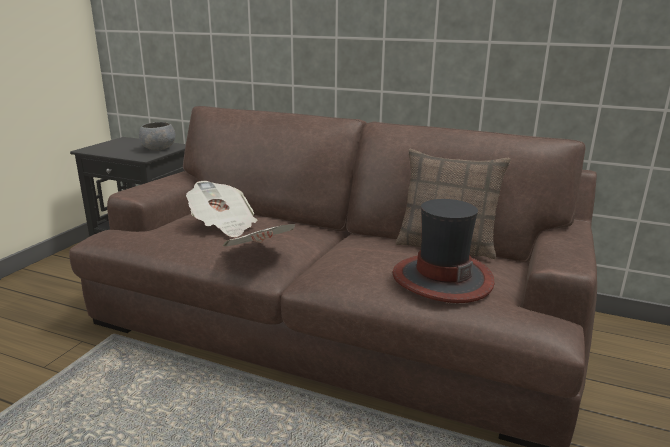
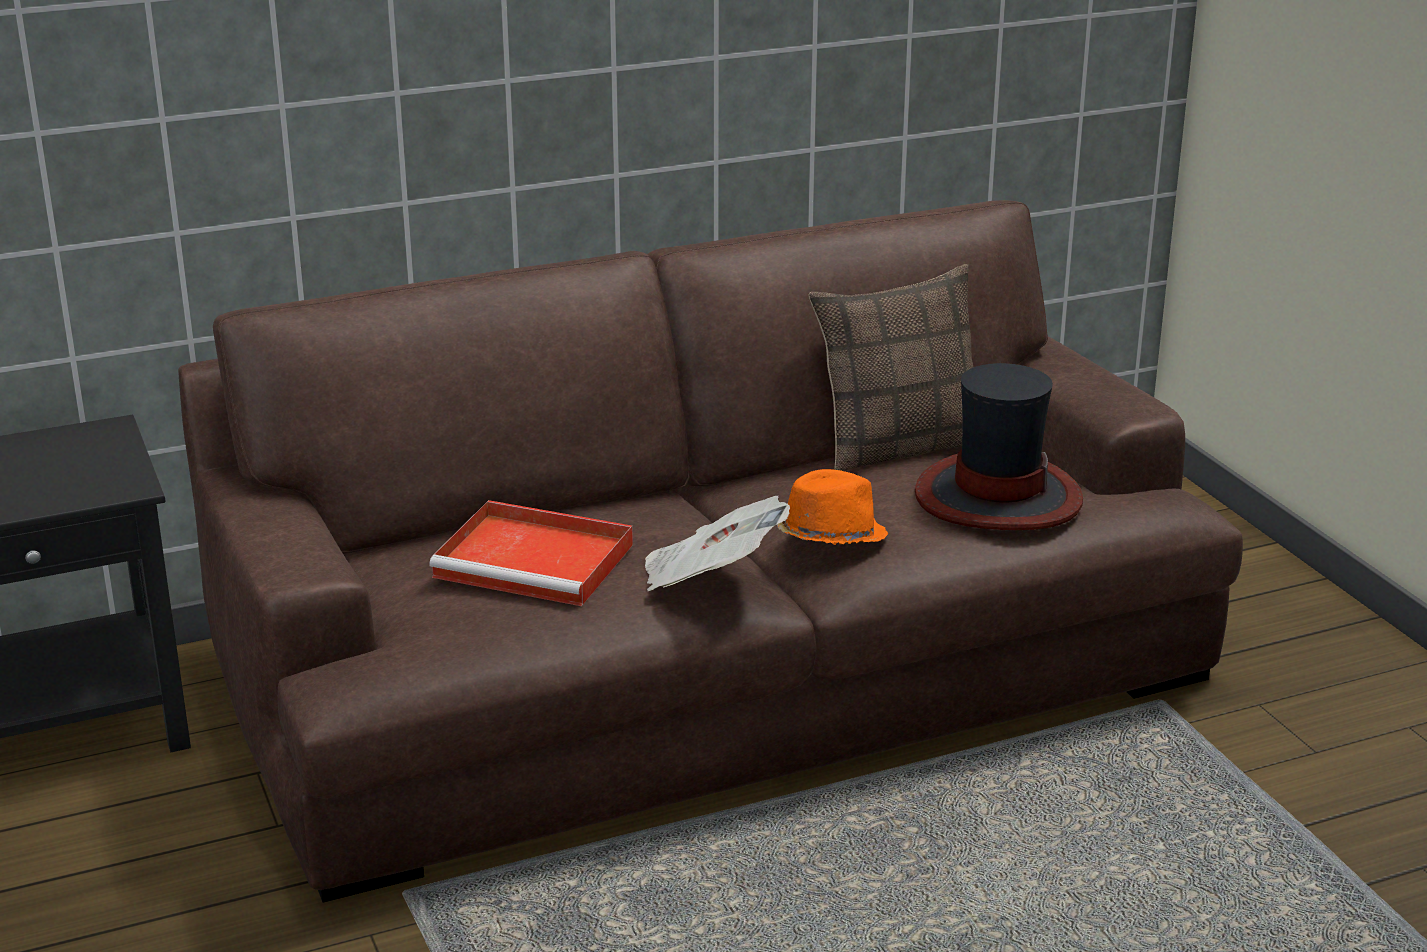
camera: 45 degrees left, 5 degrees up
(158, 149) = (89, 455): grey bowl -> none
(223, 225) = (538, 561): newspaper -> red tray
(334, 261) = (829, 537): none -> orange hat

